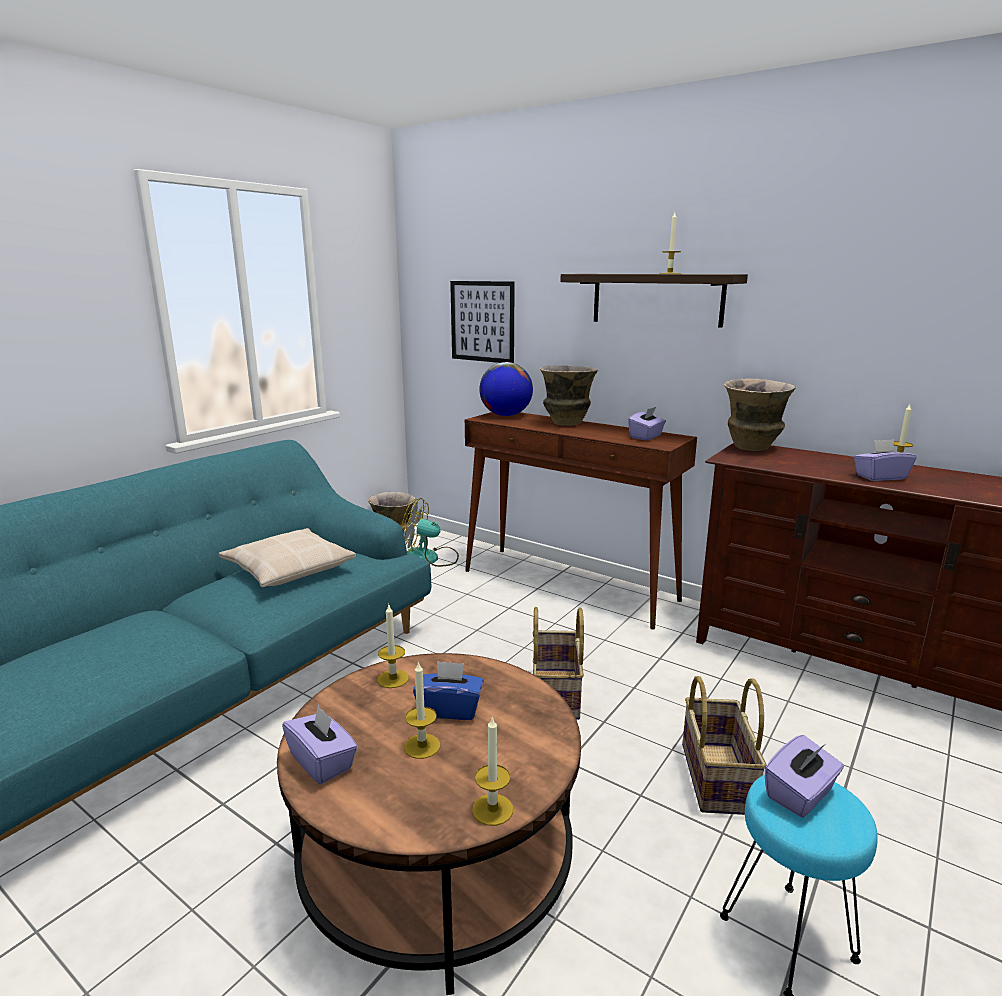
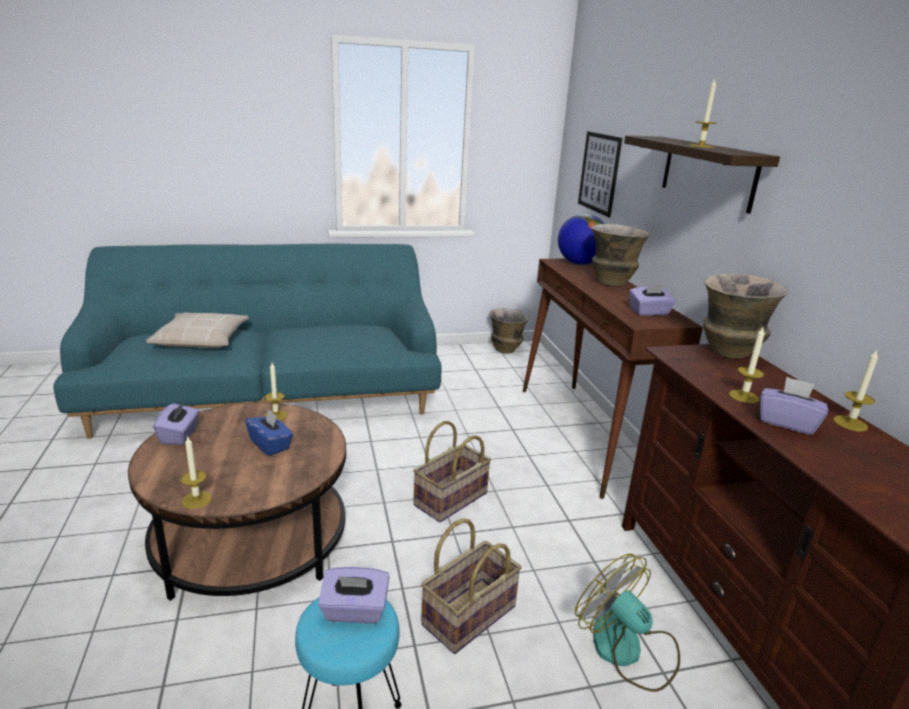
camera: 40 degrees right, 5 degrees up
(288, 569) = (341, 334): beige pillow -> beige pillow (202, 339)
(422, 746) = (226, 454): candle -> candle (744, 396)
(430, 558) = (511, 372): fan -> fan (627, 650)

